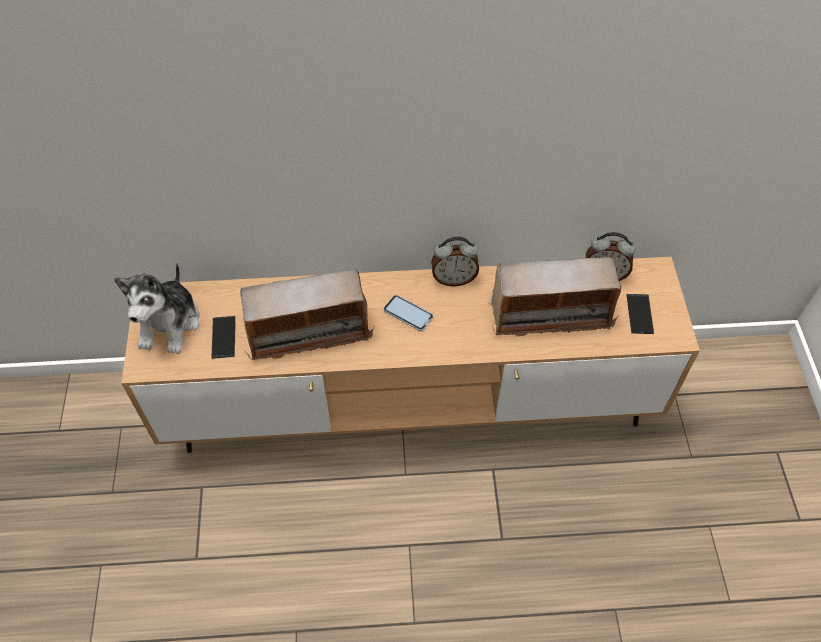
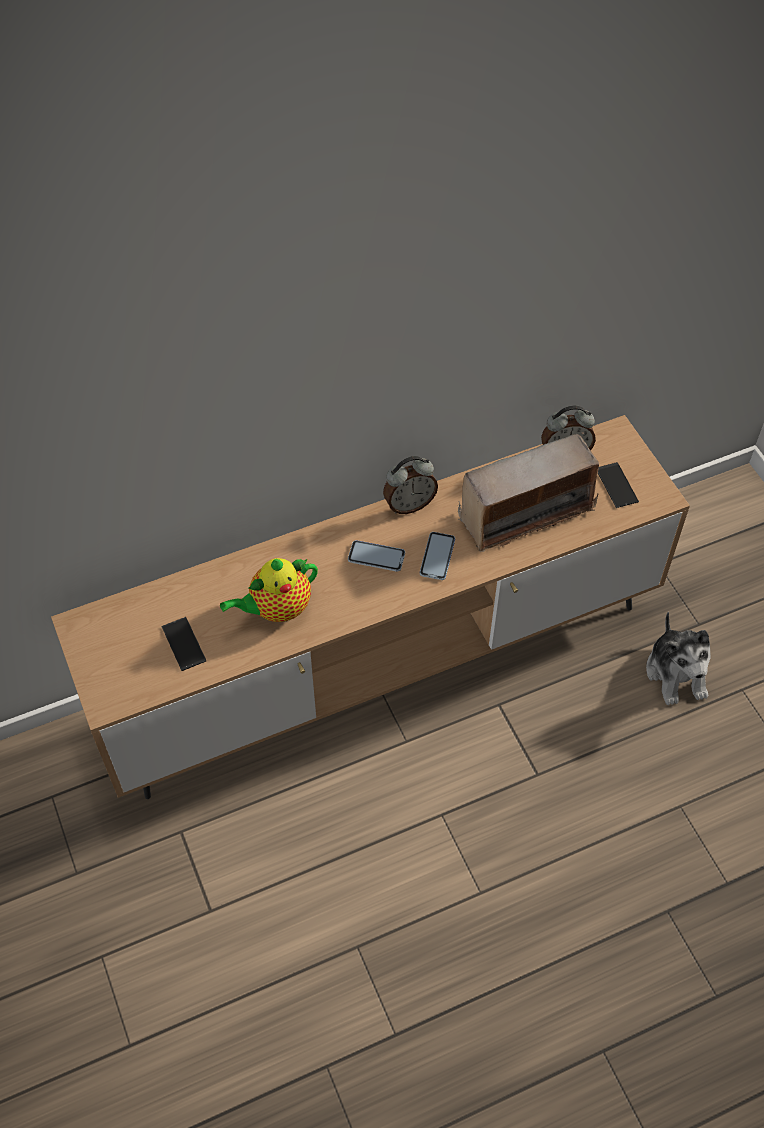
camera: 20 degrees left, 0 degrees up
(170, 324) = (115, 648): plush toy -> plush toy (676, 673)
(309, 332) = (277, 609): radio -> teapot
(458, 328) = (437, 556): none -> phone

